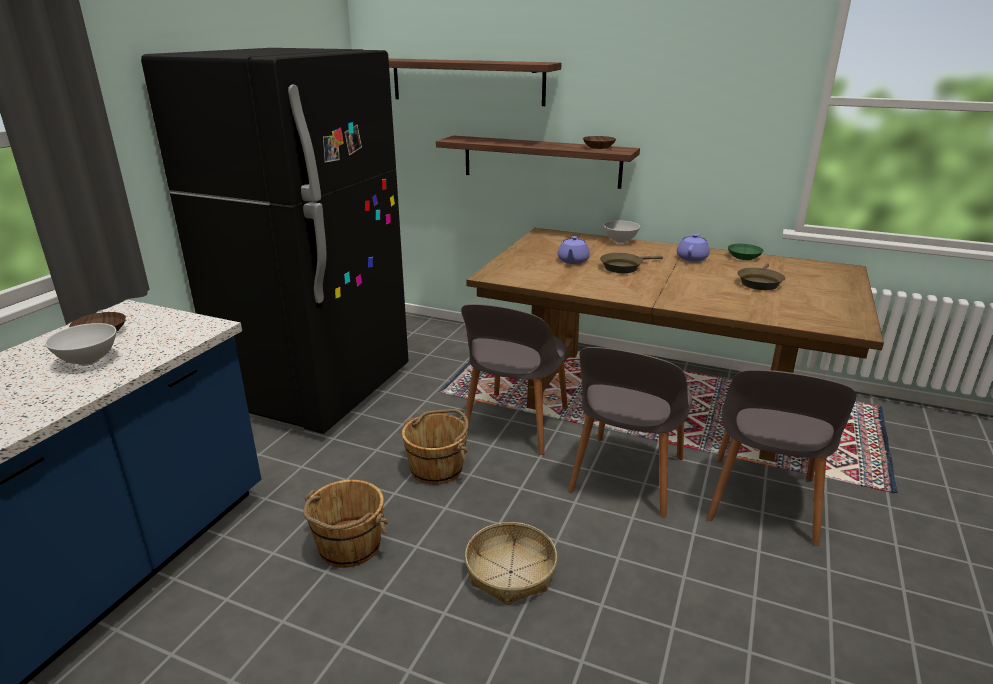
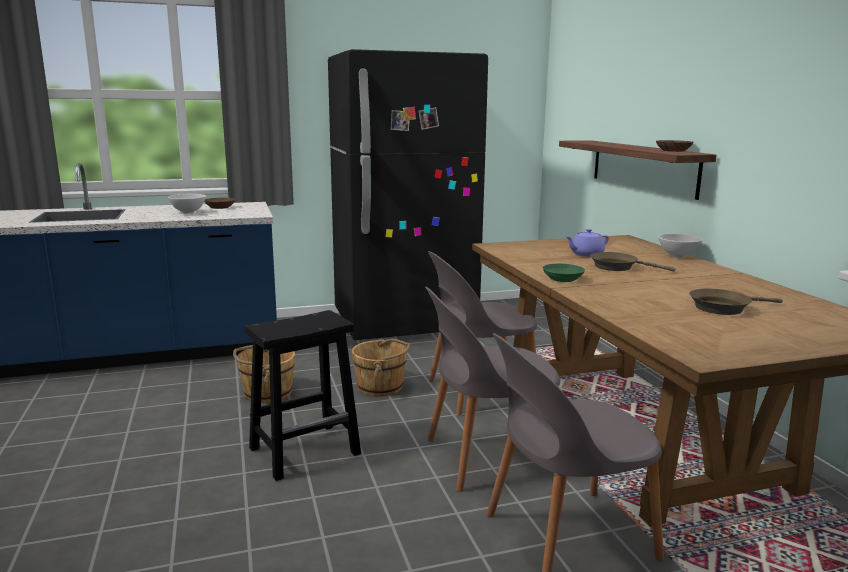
camera: 50 degrees right, 10 degrees down
(467, 81) = (603, 89): shelf -> none
(510, 572) = (306, 450): basket -> black stool
(692, 258) = (713, 279): purple teapot -> none
(744, 257) = (781, 293): green bowl -> green bowl (561, 279)

